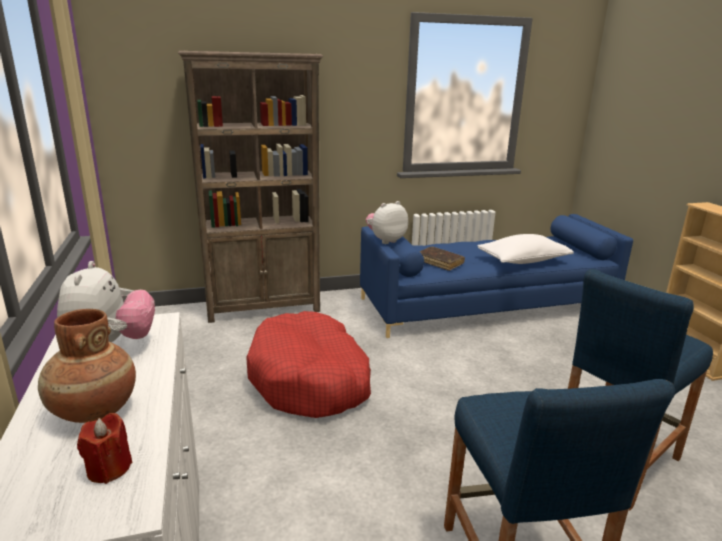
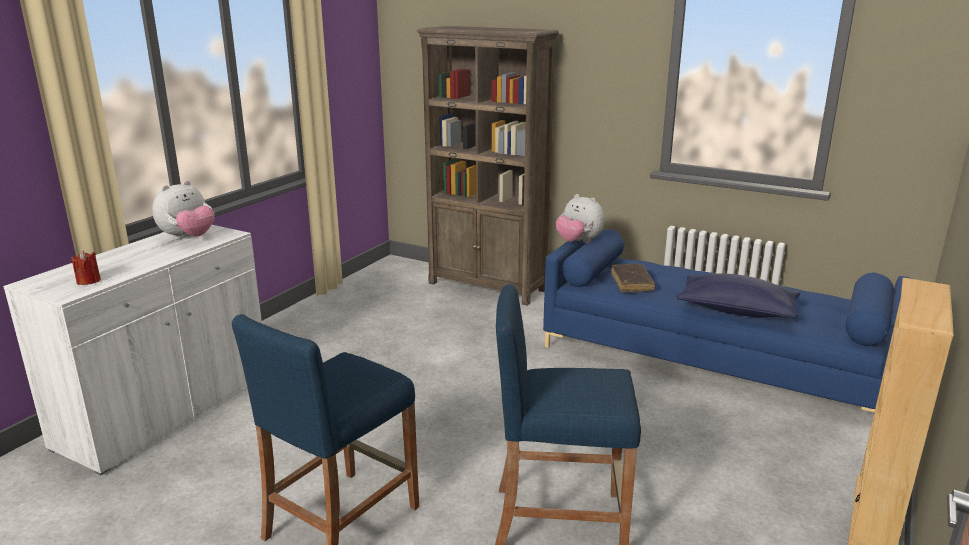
camera: 45 degrees right, 0 degrees up
(93, 410) = (127, 260): brown vase -> none
(310, 379) = (429, 349): red dog bed -> none
(385, 240) = (578, 242): plush toy -> plush toy turned 150 degrees counterclockwise
(523, 261) = (736, 311): white pillow -> blue pillow

